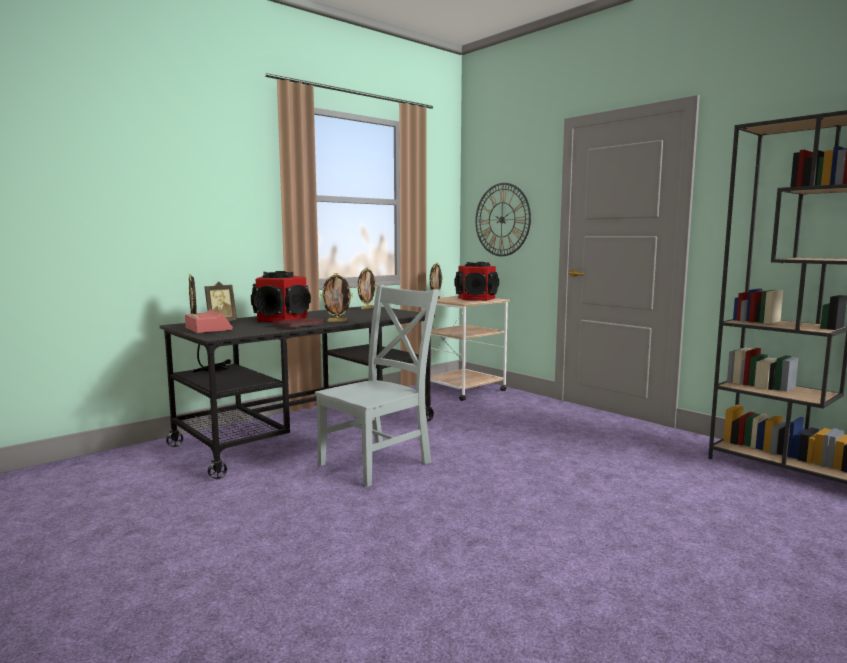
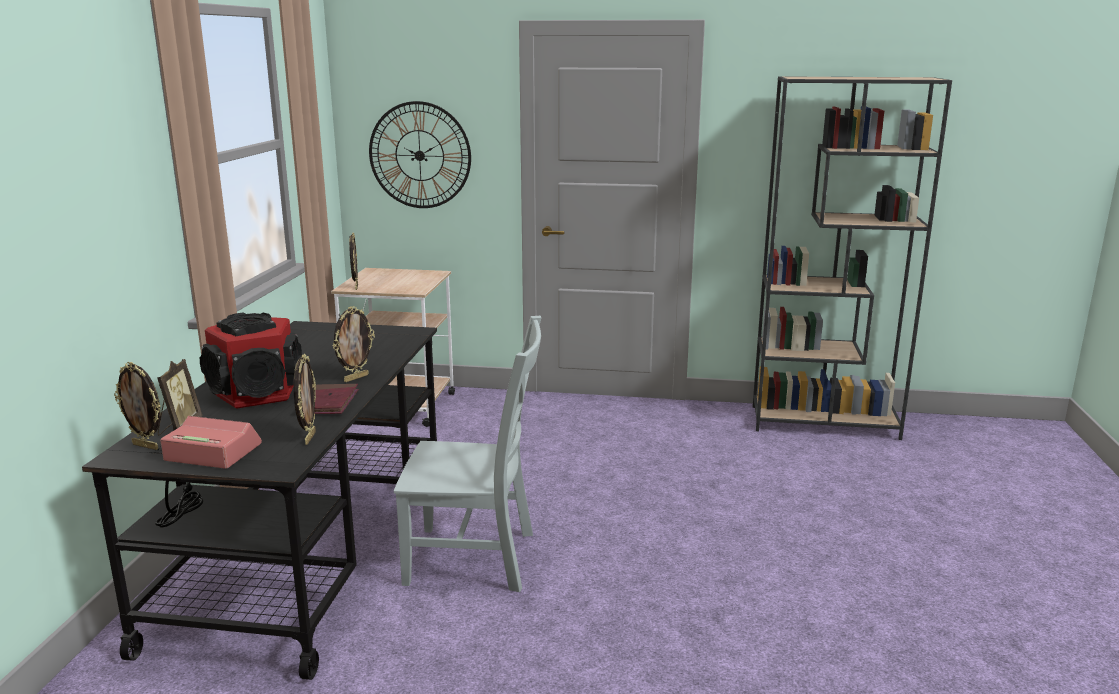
camera: 40 degrees left, 10 degrees up
(366, 308) = (310, 332): picture frame -> picture frame (309, 438)
(379, 462) = (477, 559): grey chair -> grey chair turned 90 degrees clockwise
(476, 298) = (406, 276): speaker -> none

